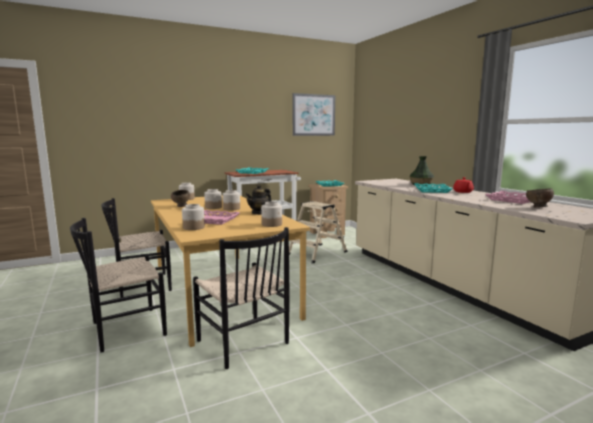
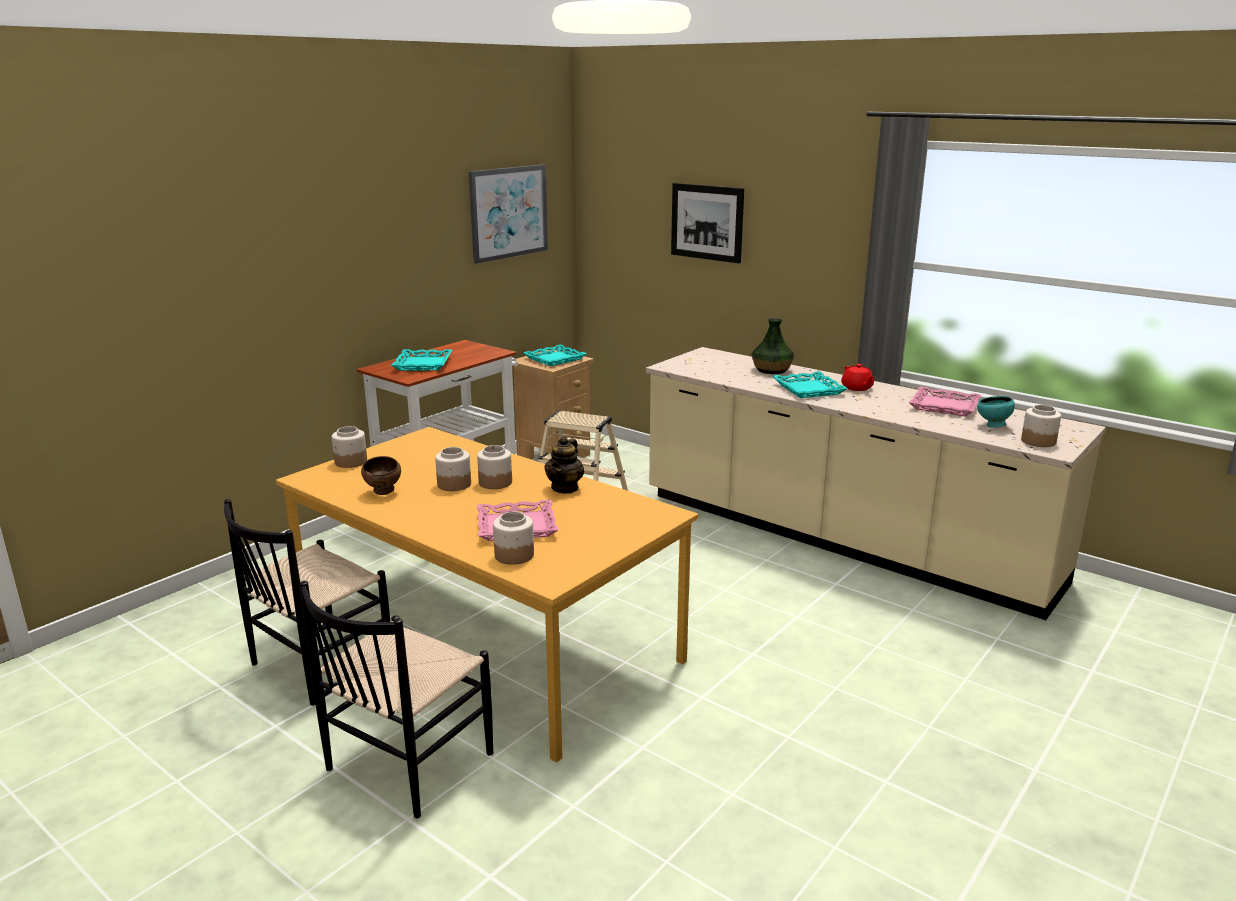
camera: 25 degrees left, 10 degrees up
(244, 344) = (637, 731): black chair -> none
(272, 224) = (633, 519): jar -> jar (1038, 441)
(404, 115) = (707, 222): none -> picture
(538, 208) = (993, 426): brown bowl -> turquoise bowl

